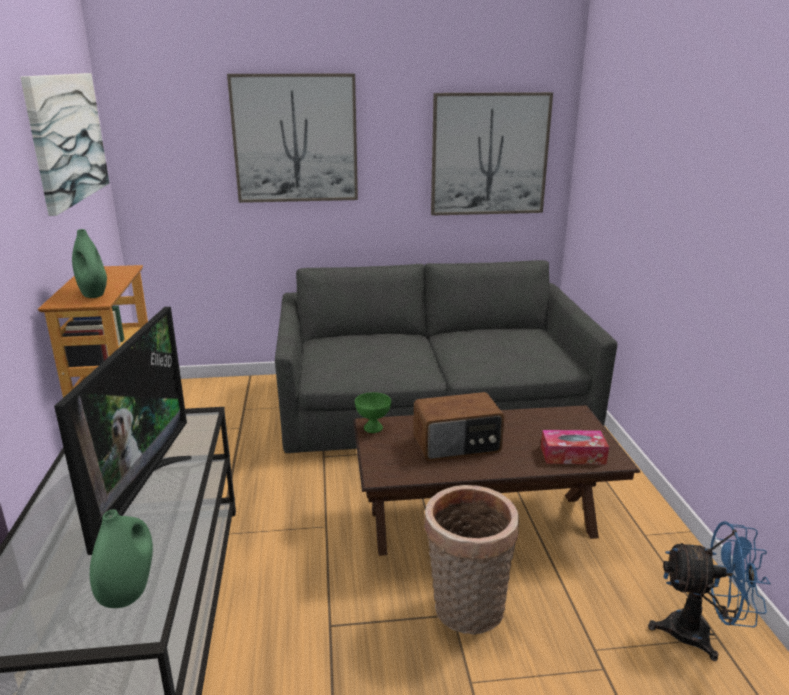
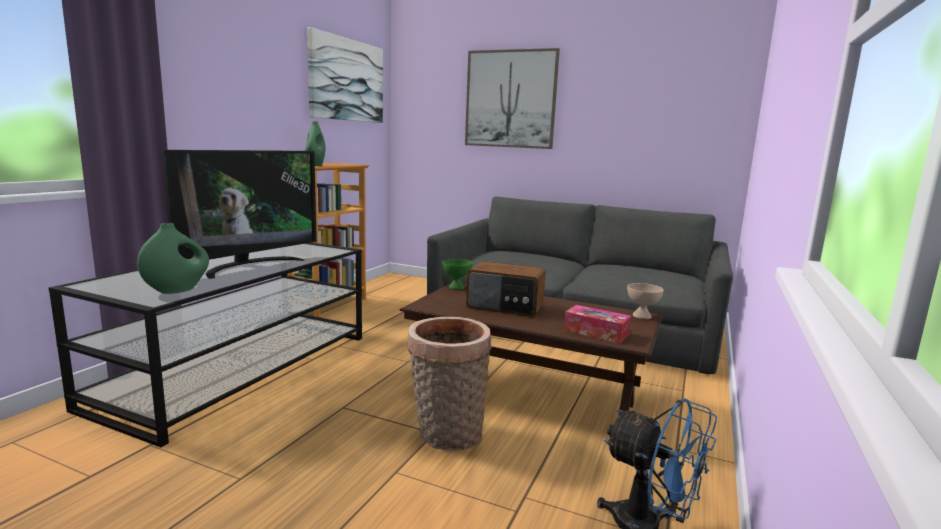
camera: 30 degrees right, 10 degrees down
(489, 154) = (670, 117): picture -> none
(577, 415) = (641, 316): none -> beige bowl

